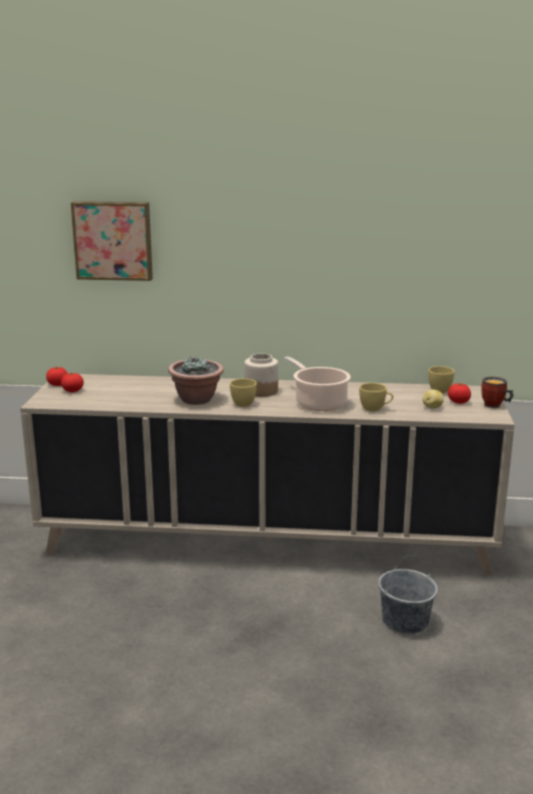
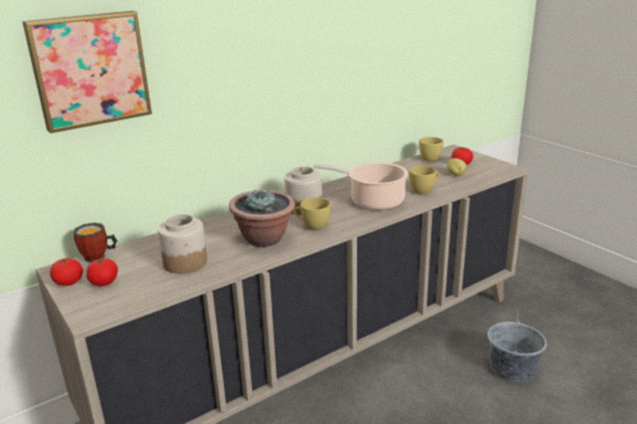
camera: 40 degrees left, 5 degrees up
(128, 396) = (184, 263): none -> jar
(495, 406) = (488, 159): mug -> mug (98, 258)

